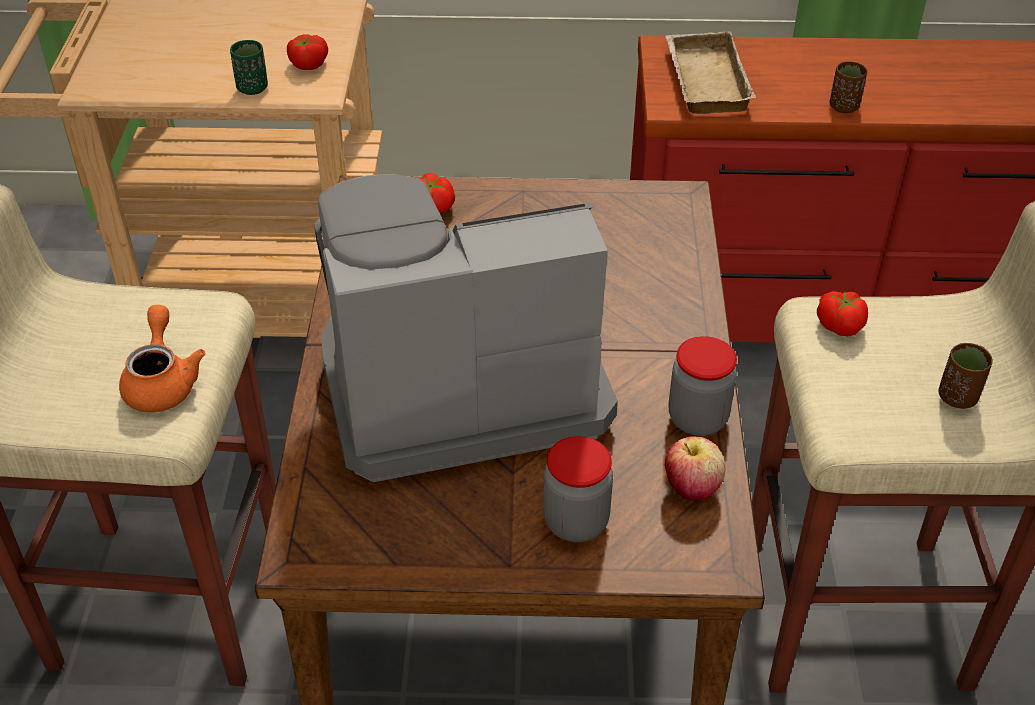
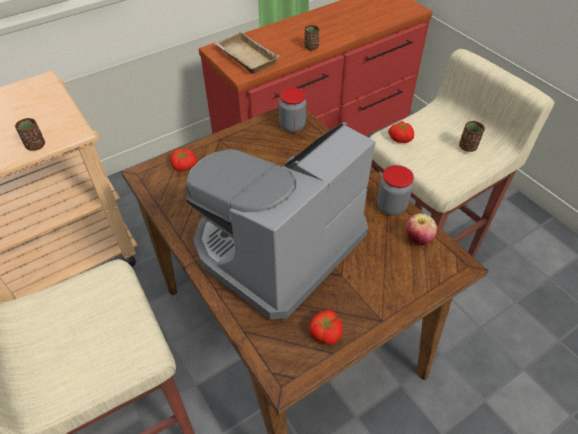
camera: 35 degrees left, 5 degrees up
(162, 382) = (120, 330): orange teapot -> none
(252, 88) = (36, 145): green cup -> brown cup
(307, 64) = (56, 121): tomato -> tomato (324, 332)
(576, 522) = (389, 282): jar -> jar (292, 126)

